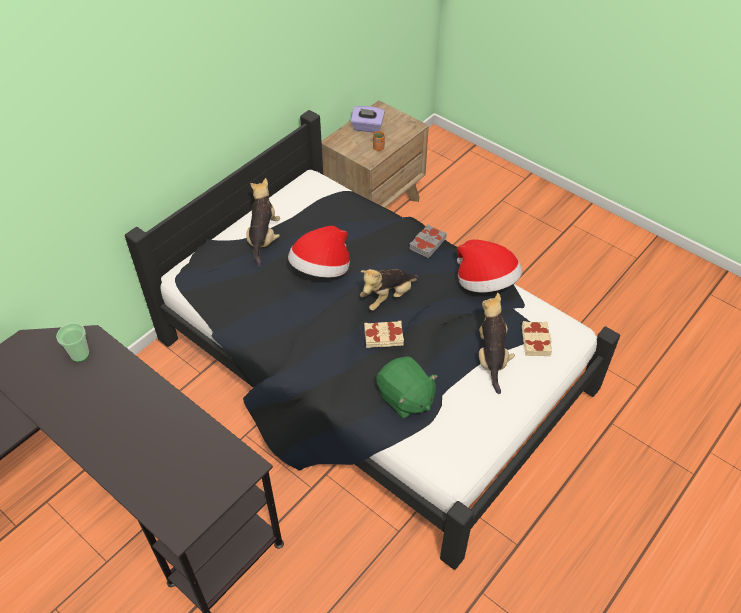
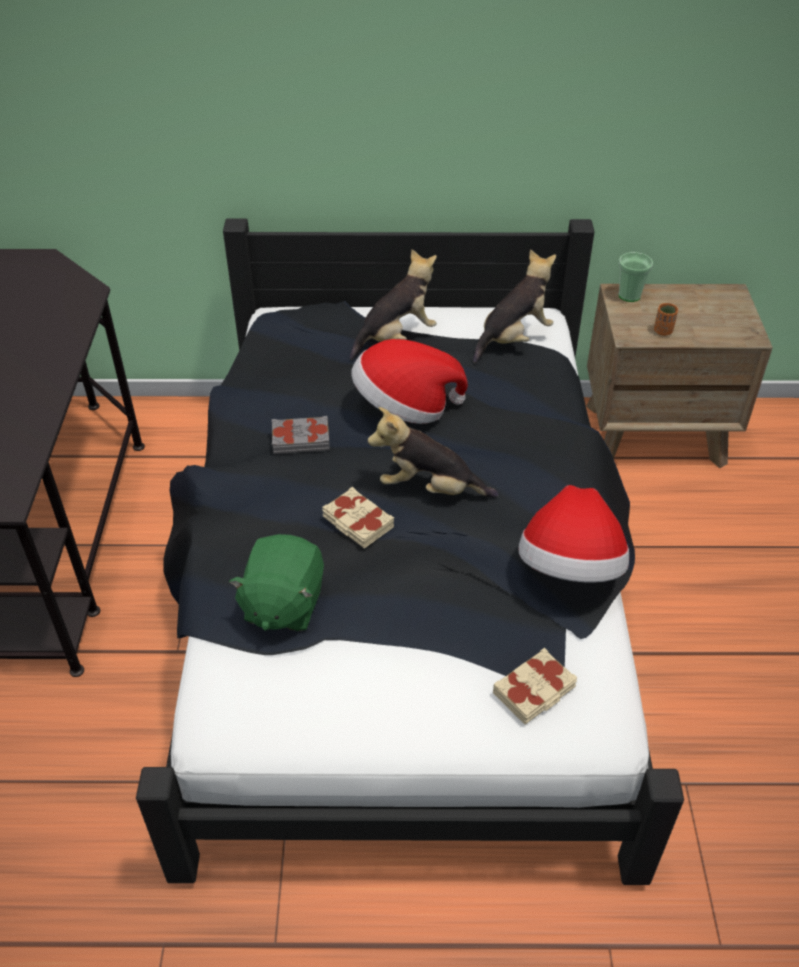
camera: 50 degrees right, 5 degrees down
(80, 354) = (58, 299): cup -> cup (629, 295)
(367, 127) = (683, 303): purple tissue box -> none
(427, 243) = (566, 470): grey book -> grey book (300, 439)
(491, 358) = (448, 657): plush toy -> plush toy (513, 338)

